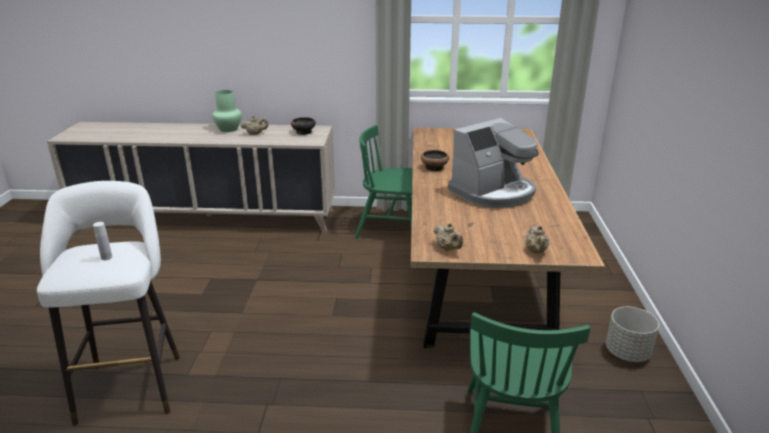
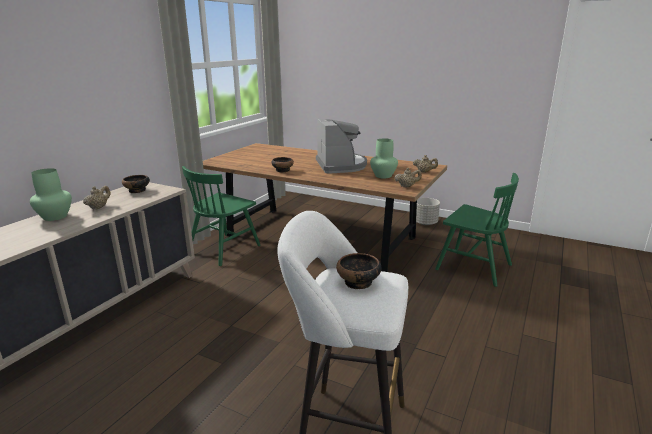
camera: 65 degrees left, 5 degrees down
(106, 257) = (358, 282): white bottle -> bowl
(479, 226) = (383, 176): none -> green vase

